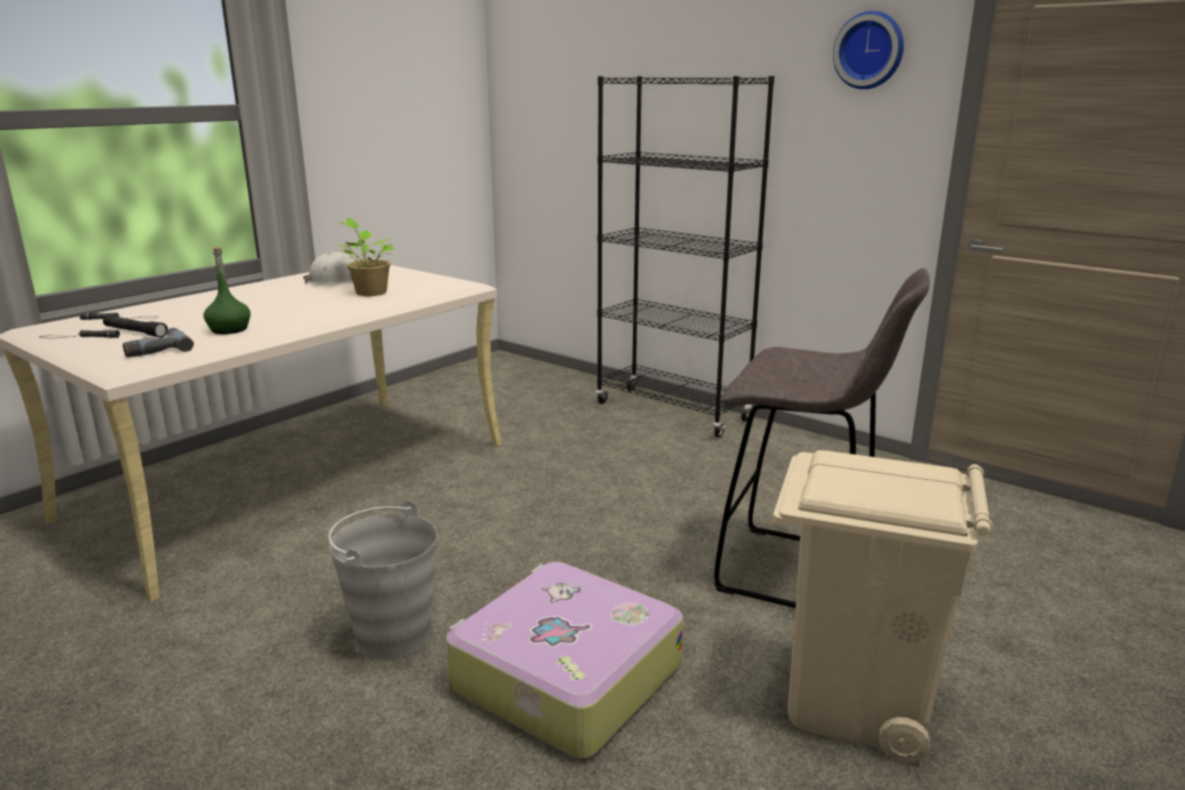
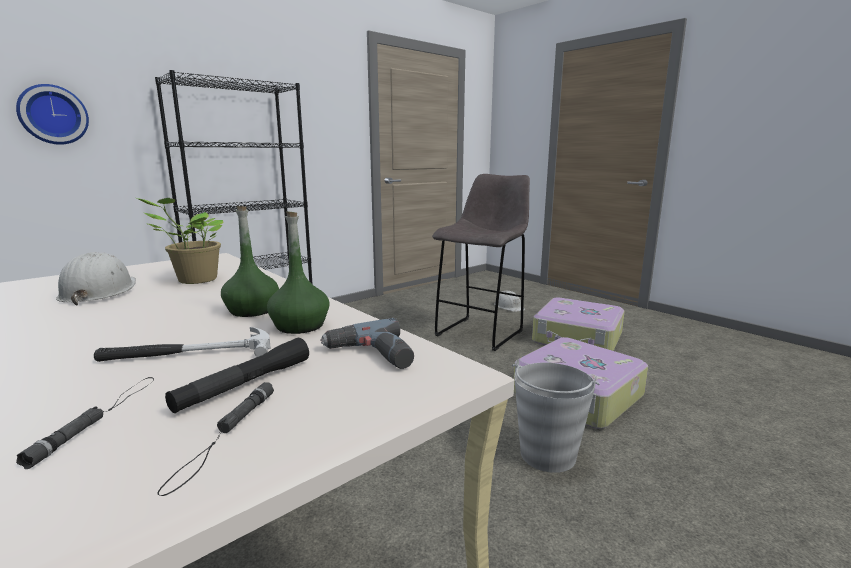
camera: 80 degrees left, 5 degrees down
(192, 317) = (187, 353): none -> hammer
(274, 316) = (252, 310): none -> green bottle
(855, 702) = (578, 338): beige trash can -> suitcase
(870, 50) = (325, 79): wall clock -> wall clock (53, 115)
(1000, 605) = (509, 307): none -> white hard hat

